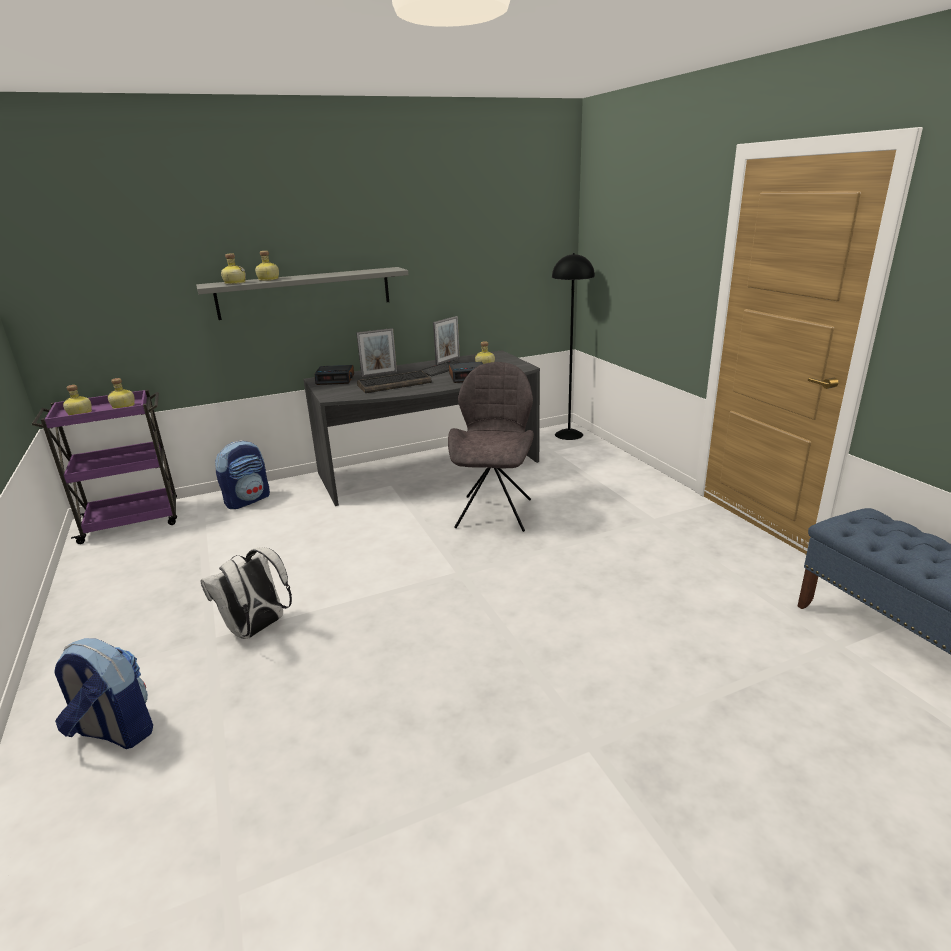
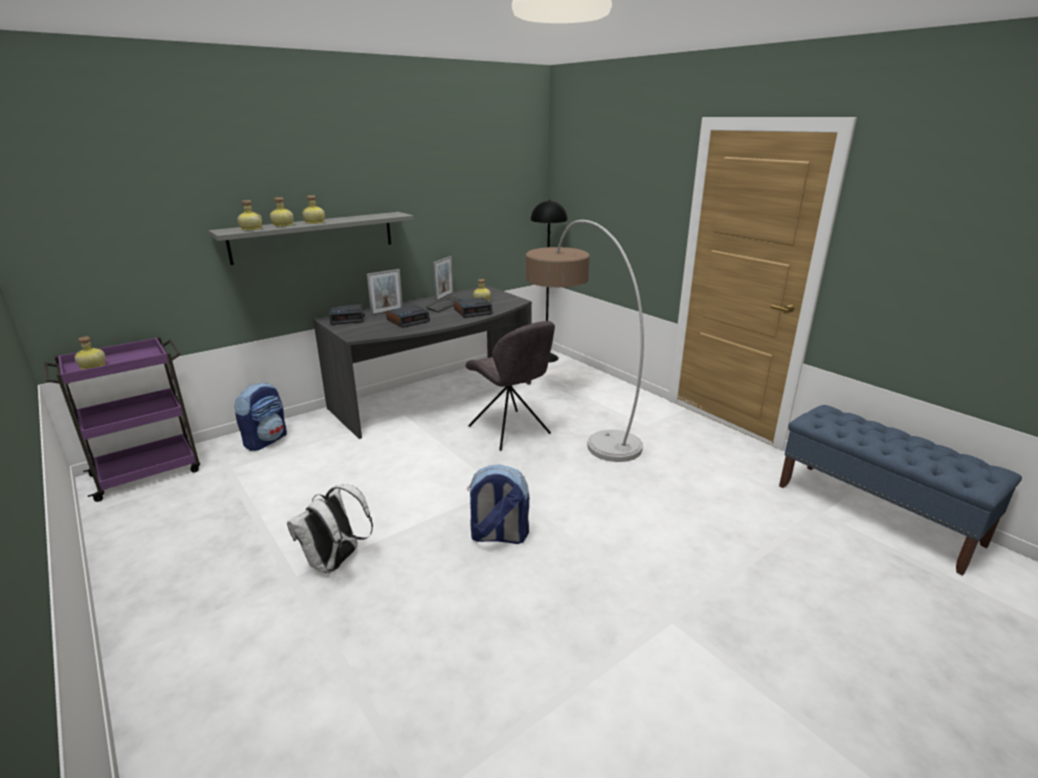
camera: 15 degrees left, 0 degrees up
(115, 731) = (234, 680): backpack -> backpack (498, 536)
(123, 406) = (139, 356): bottle -> bottle (315, 222)
(395, 384) = (408, 321): keyboard -> alarm clock
(494, 511) = (510, 431): grey chair -> grey chair turned 150 degrees clockwise
(575, 501) = (576, 416): none -> floor lamp

